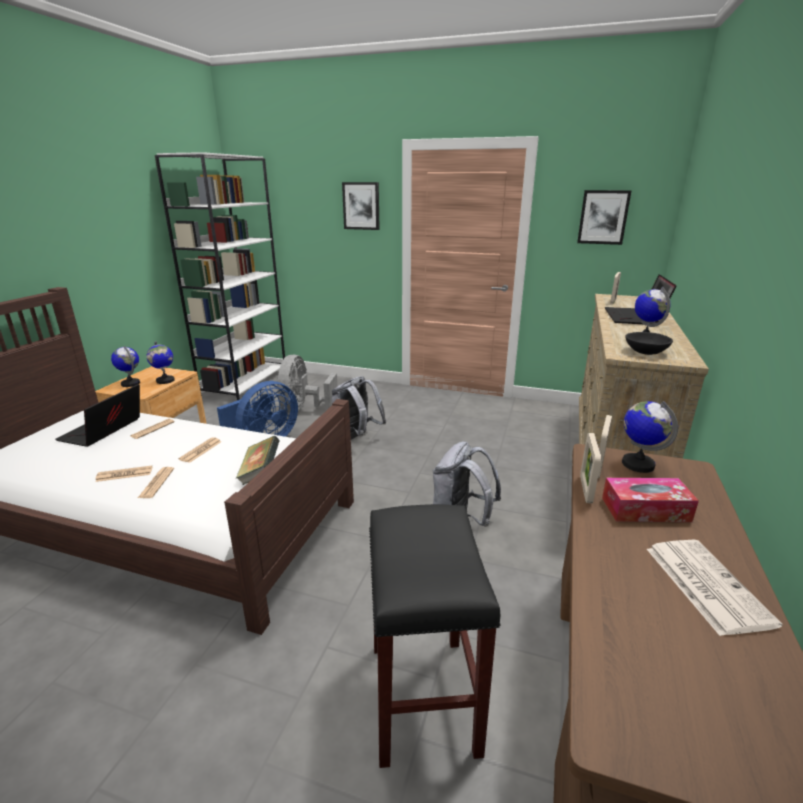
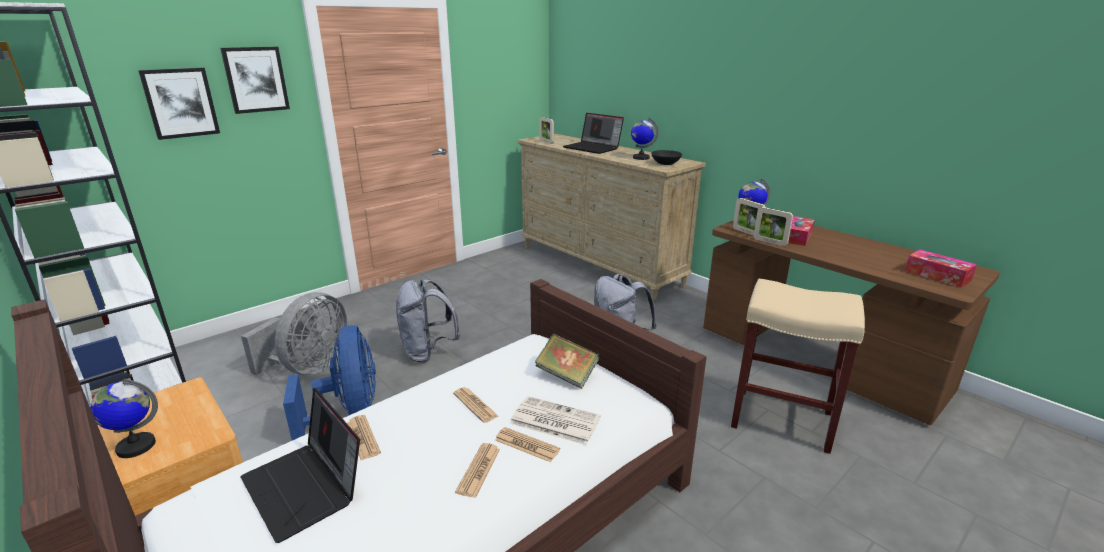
camera: 60 degrees left, 0 degrees up
(165, 381) = (188, 409): globe -> none
(303, 410) = (309, 367): grey fan -> grey fan turned 105 degrees counterclockwise
(422, 695) = (780, 419): black stool -> beige stool
(603, 217) = (505, 72): picture -> picture (180, 103)
(678, 703) = (937, 275): none -> tissue box
(704, 584) = (862, 247): newspaper -> newspaper (554, 421)

